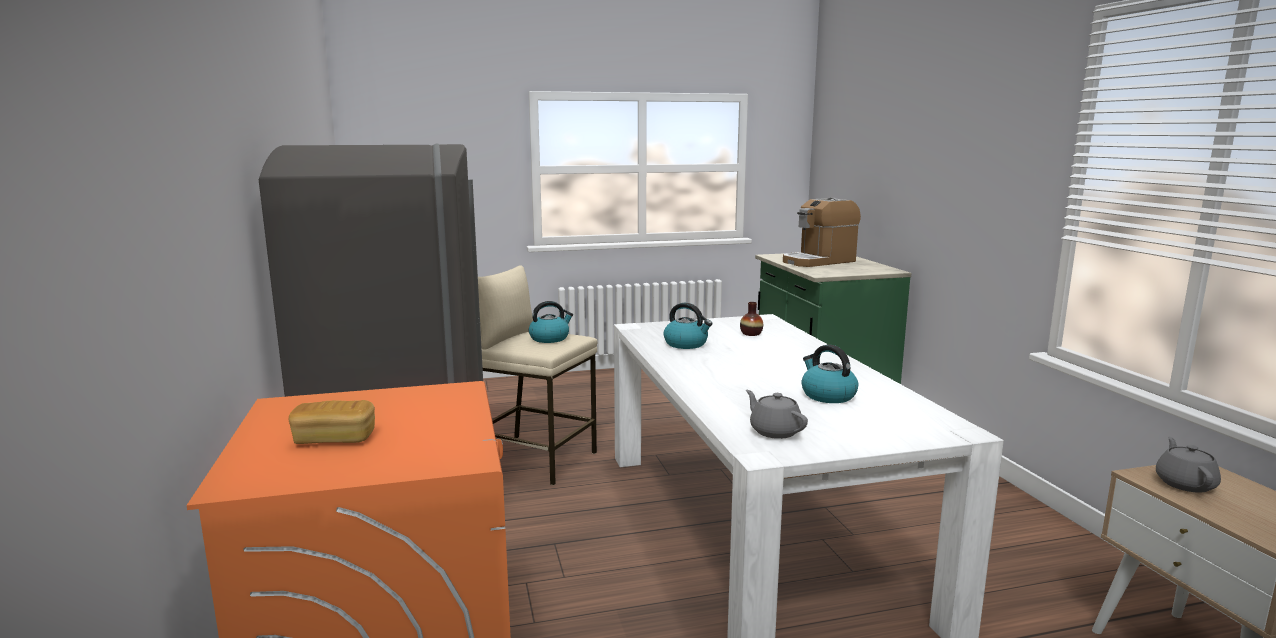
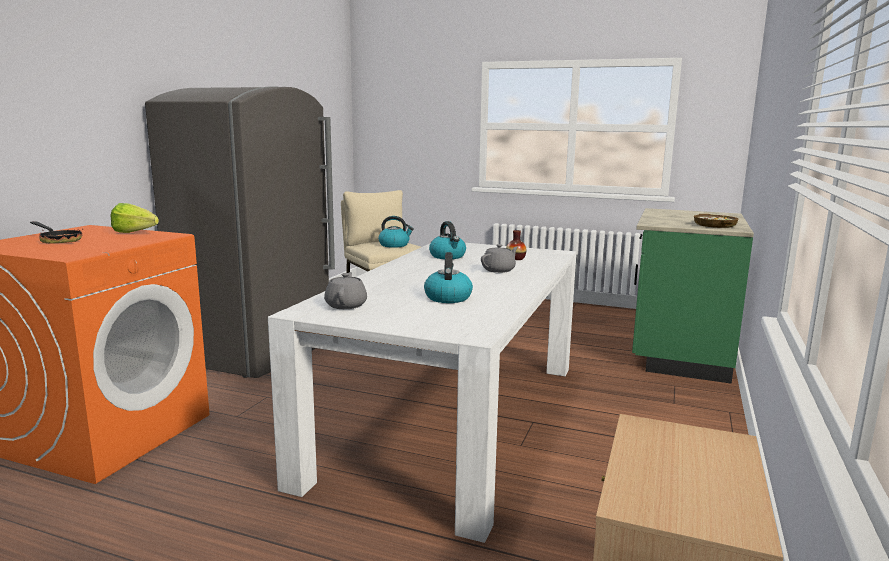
camera: 35 degrees right, 0 degrees up
(335, 439) = (58, 240): bread -> frying pan
(403, 397) = (137, 233): none -> lettuce
(818, 261) = (686, 217): coffee machine -> none
(865, 268) = (714, 225): none -> bowl
(1184, 484) = (667, 442): grey teapot -> grey teapot (499, 270)

